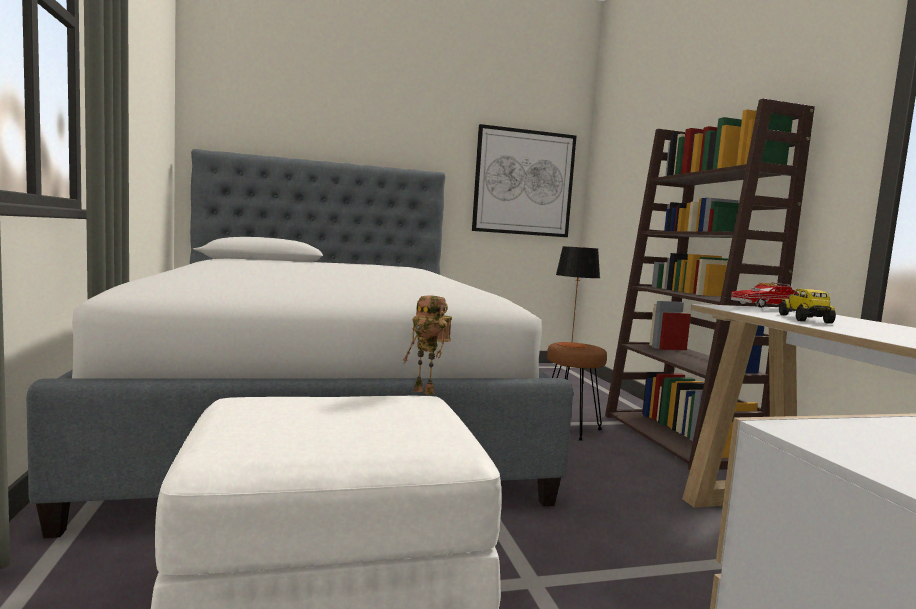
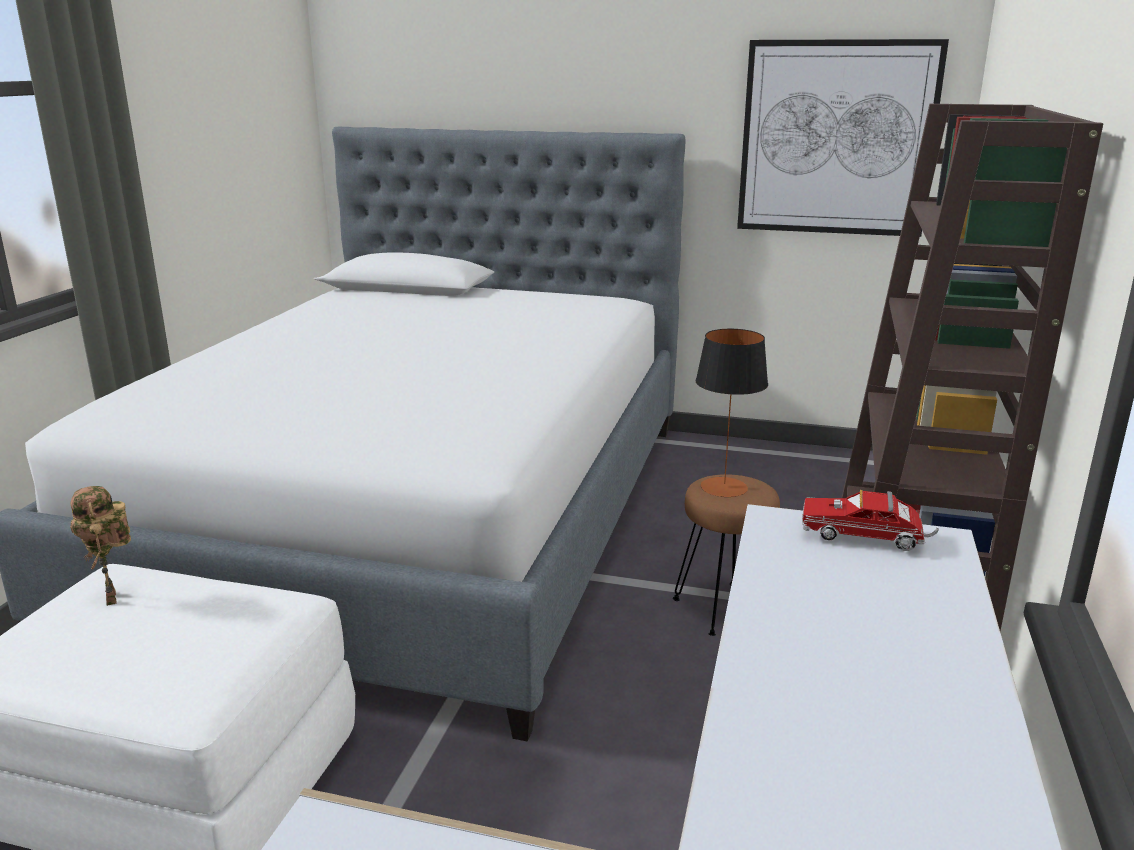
camera: 30 degrees right, 15 degrees up
(426, 392) = (305, 590): toy robot -> toy robot (115, 598)
(805, 319) = (813, 596): toy truck -> none

